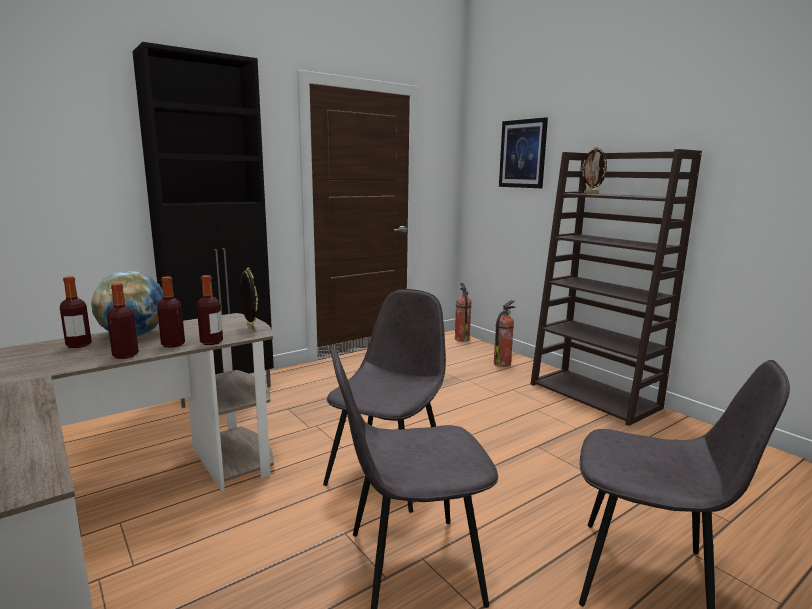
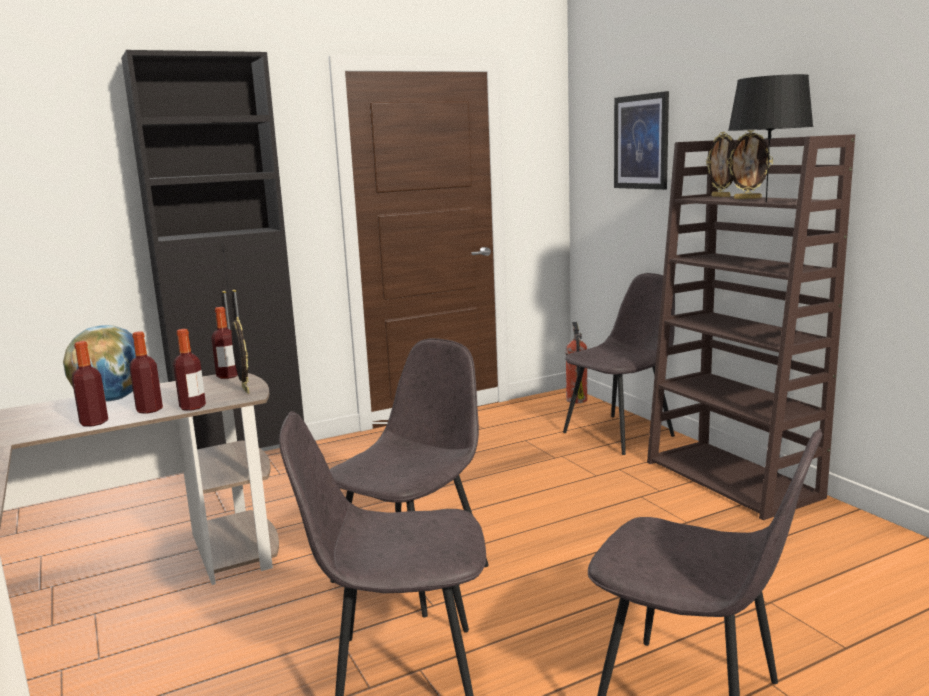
camera: 10 degrees right, 0 degrees up
(78, 345) = (50, 411): bottle -> bottle (228, 376)
(502, 363) = (620, 434): fire extinguisher -> grey chair
(615, 194) = (747, 198): none -> picture frame
(636, 196) = (765, 202): none -> black table lamp

